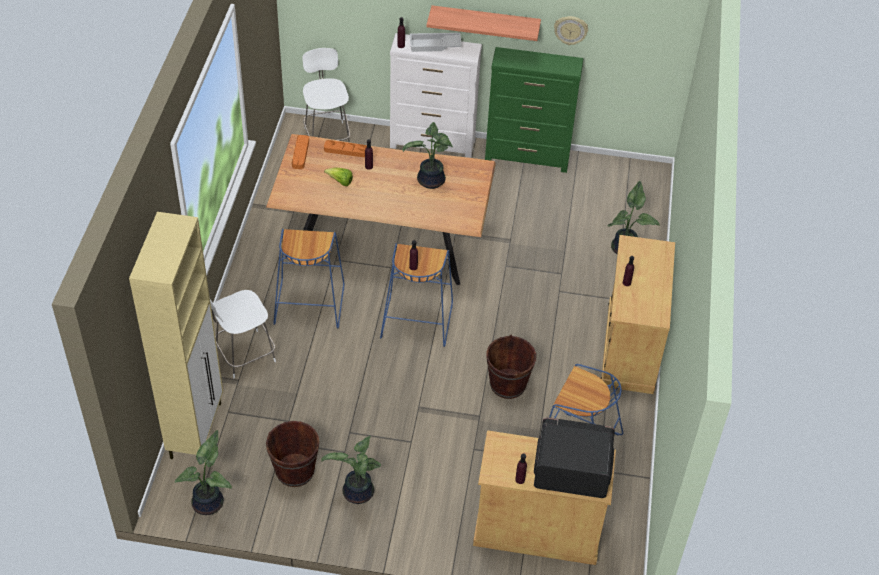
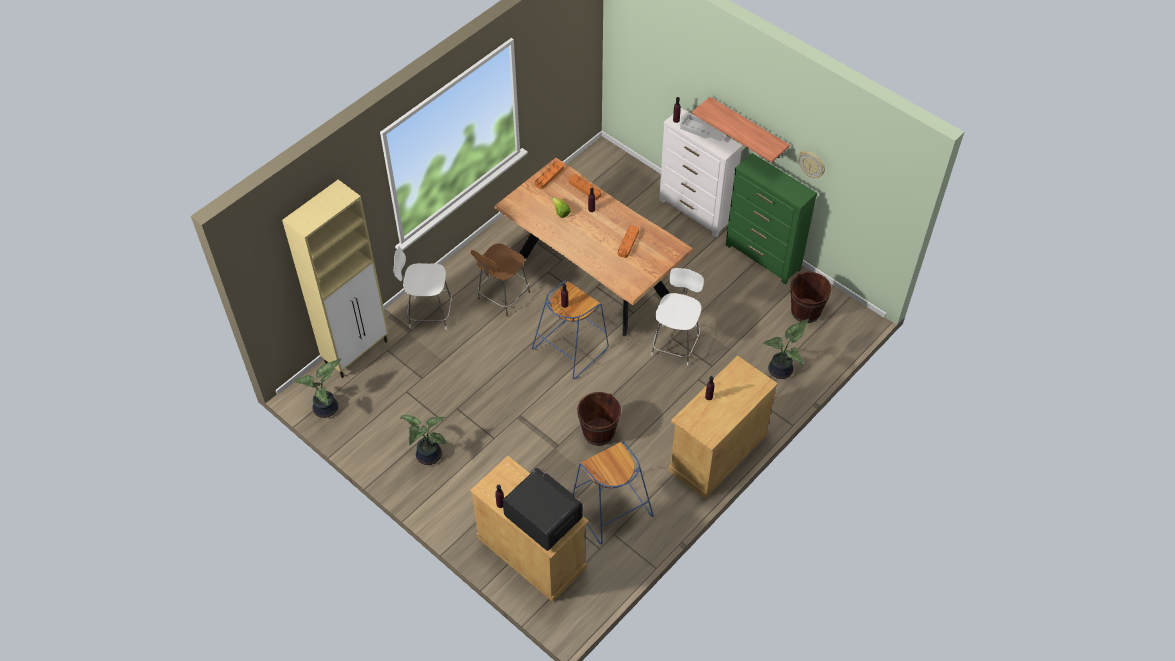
camera: 35 degrees right, 5 degrees up
(295, 471) = (399, 416): brown bucket -> brown bucket (805, 311)
(308, 304) = (502, 297): blue stool -> brown chair
(327, 136) = (618, 169): white chair -> white chair (675, 344)
(430, 182) = (628, 243): potted plant -> orange tray

